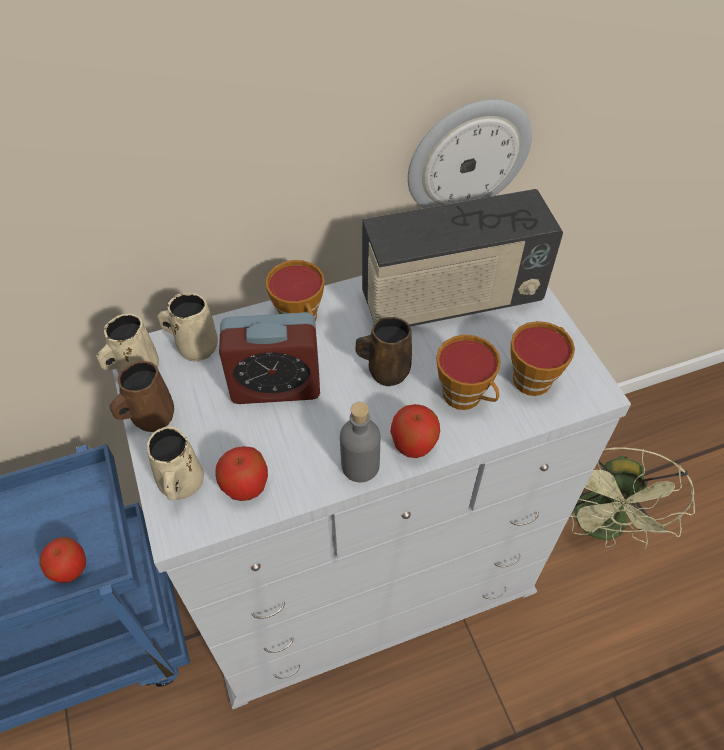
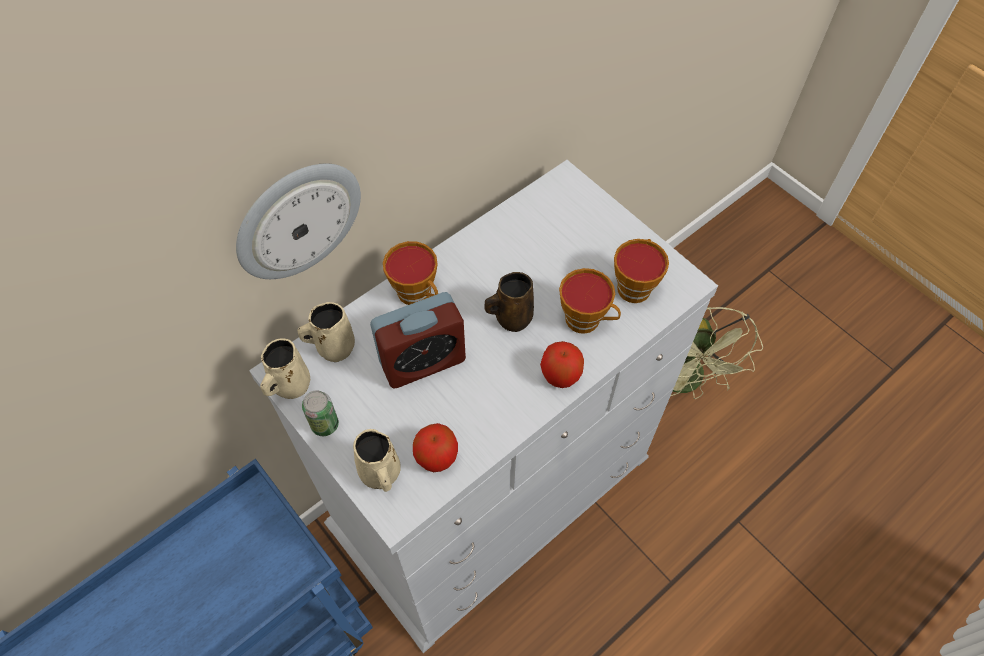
camera: 20 degrees left, 5 degrees up
(70, 568) = (270, 581): apple -> none
(151, 417) = (325, 424): brown mug -> can
(360, 465) = (525, 408): grey bottle -> none
(451, 300) = (540, 237): radio -> none
(467, 157) = (522, 107): wall clock -> wall clock (297, 220)

